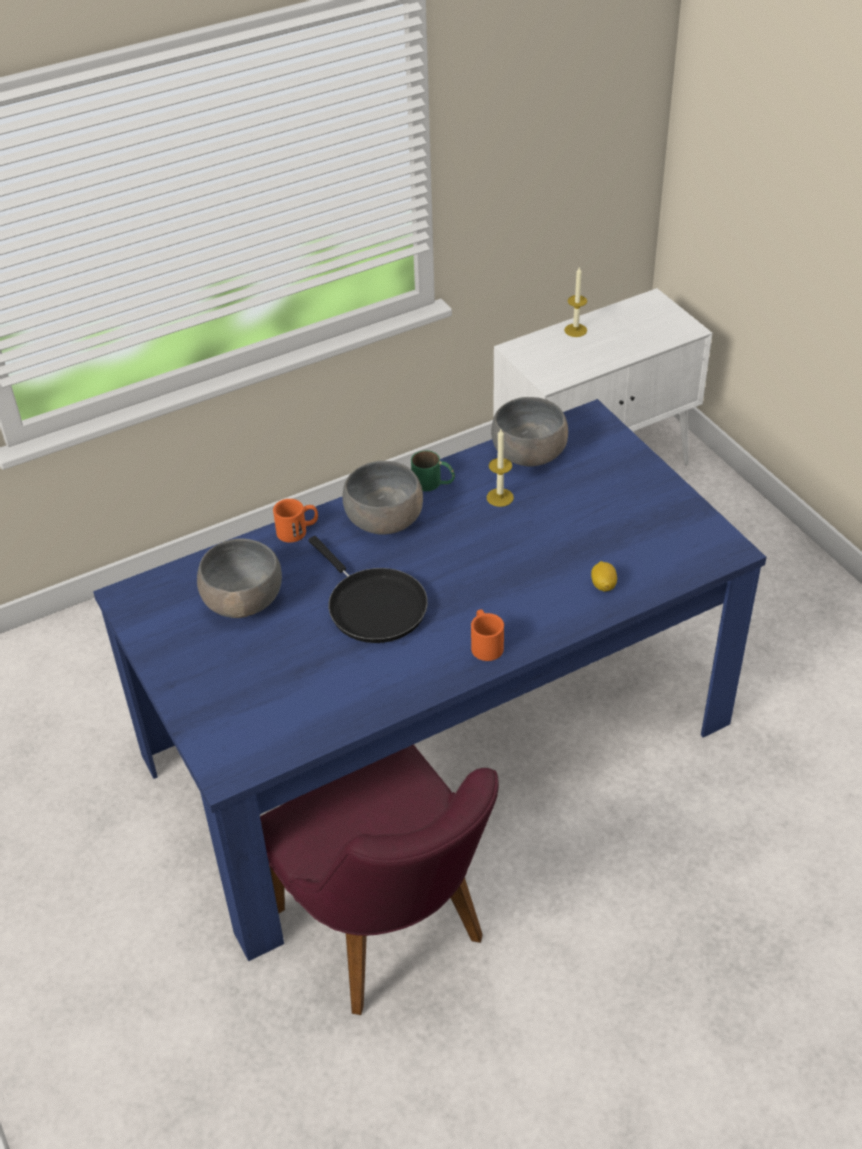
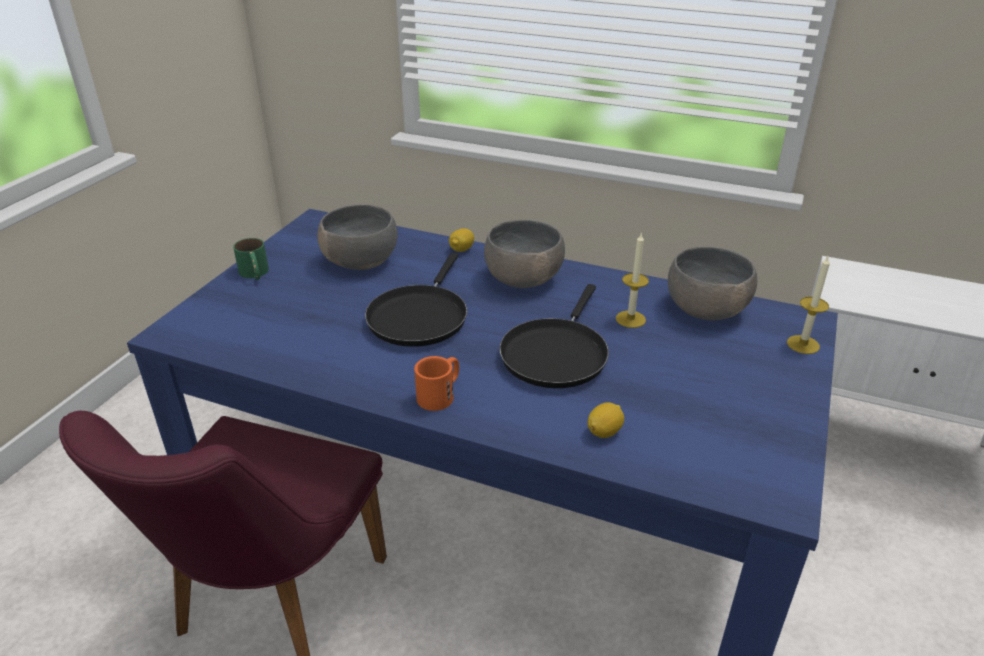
camera: 50 degrees right, 10 degrees down
(298, 530) = (461, 250): orange mug -> lemon
(433, 482) = (598, 281): green mug -> green mug (255, 274)
(500, 559) = (556, 353): none -> black frying pan
(575, 330) = (918, 282): candle -> candle (803, 344)

